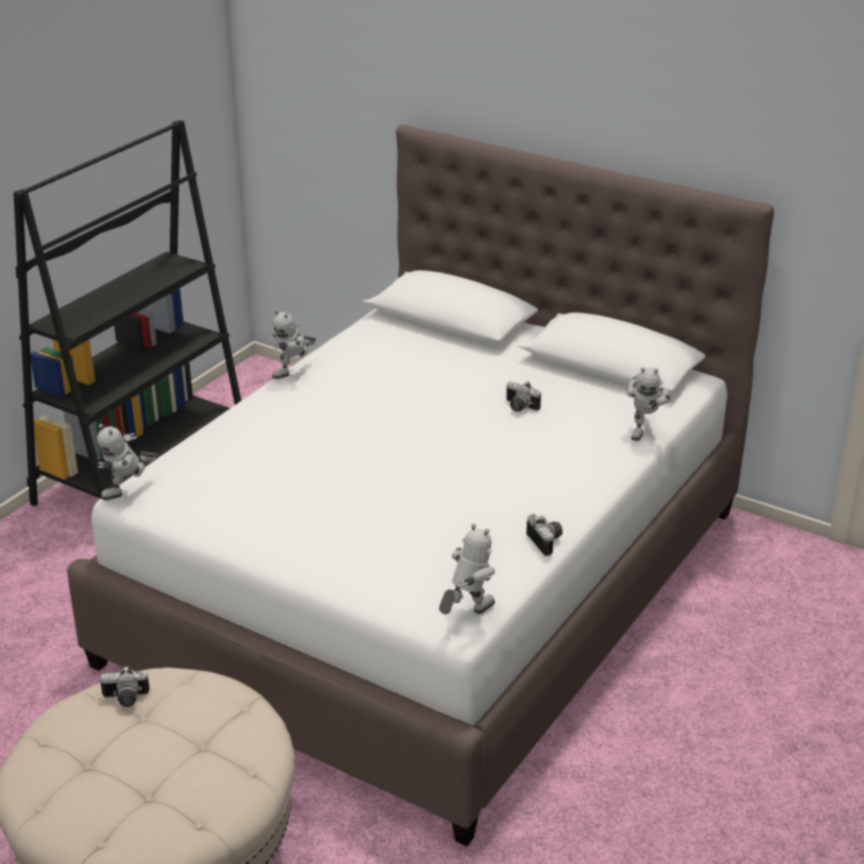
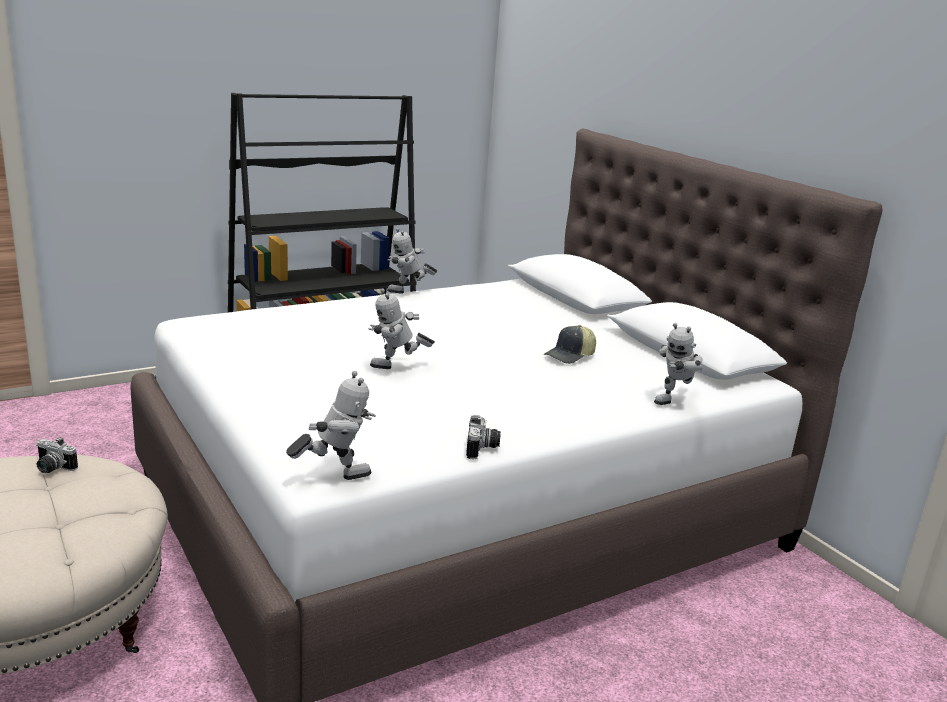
camera: 25 degrees right, 10 degrees down
(129, 493) = (187, 320): toy robot -> toy robot (397, 369)
(519, 407) = (570, 356): camera -> cap

